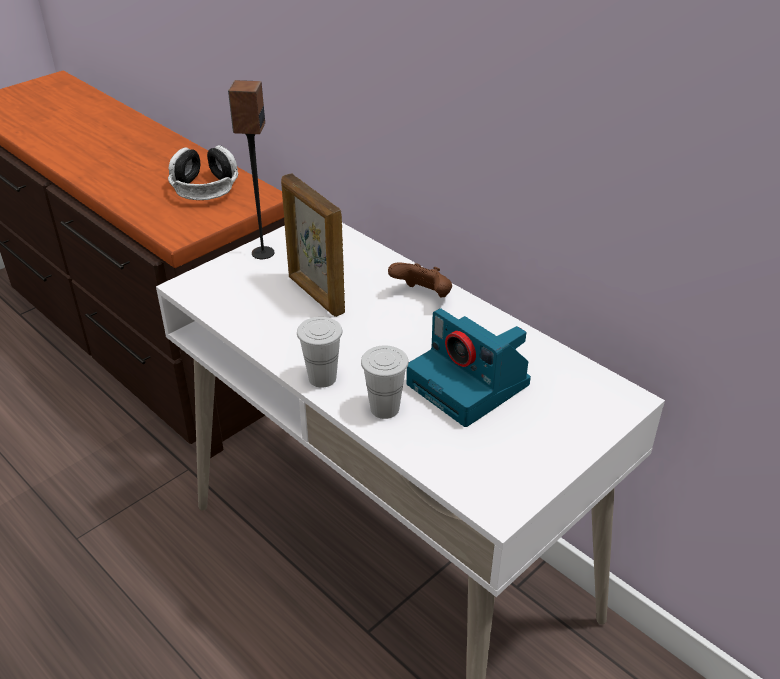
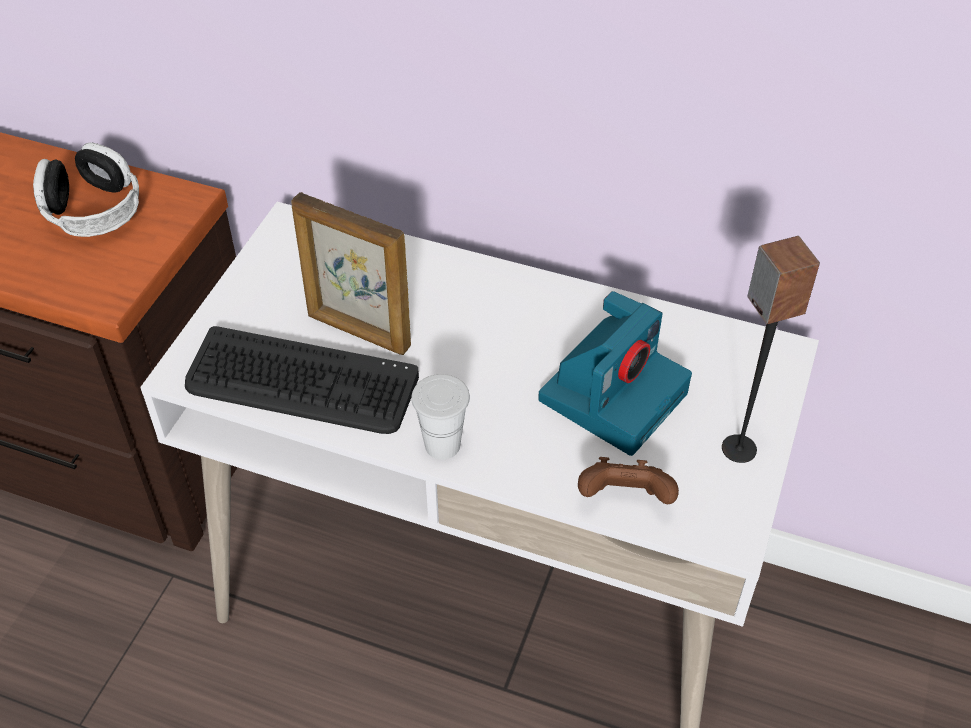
camera: 25 degrees left, 10 degrees up
(256, 313) = (301, 383): none -> keyboard
(262, 253) = (249, 291): speaker -> speaker (738, 449)
(384, 408) = (539, 459): white cup -> none
(423, 296) = (488, 291): brown game controller -> brown game controller (624, 499)
(471, 385) = (613, 394): camera -> camera turned 75 degrees counterclockwise

